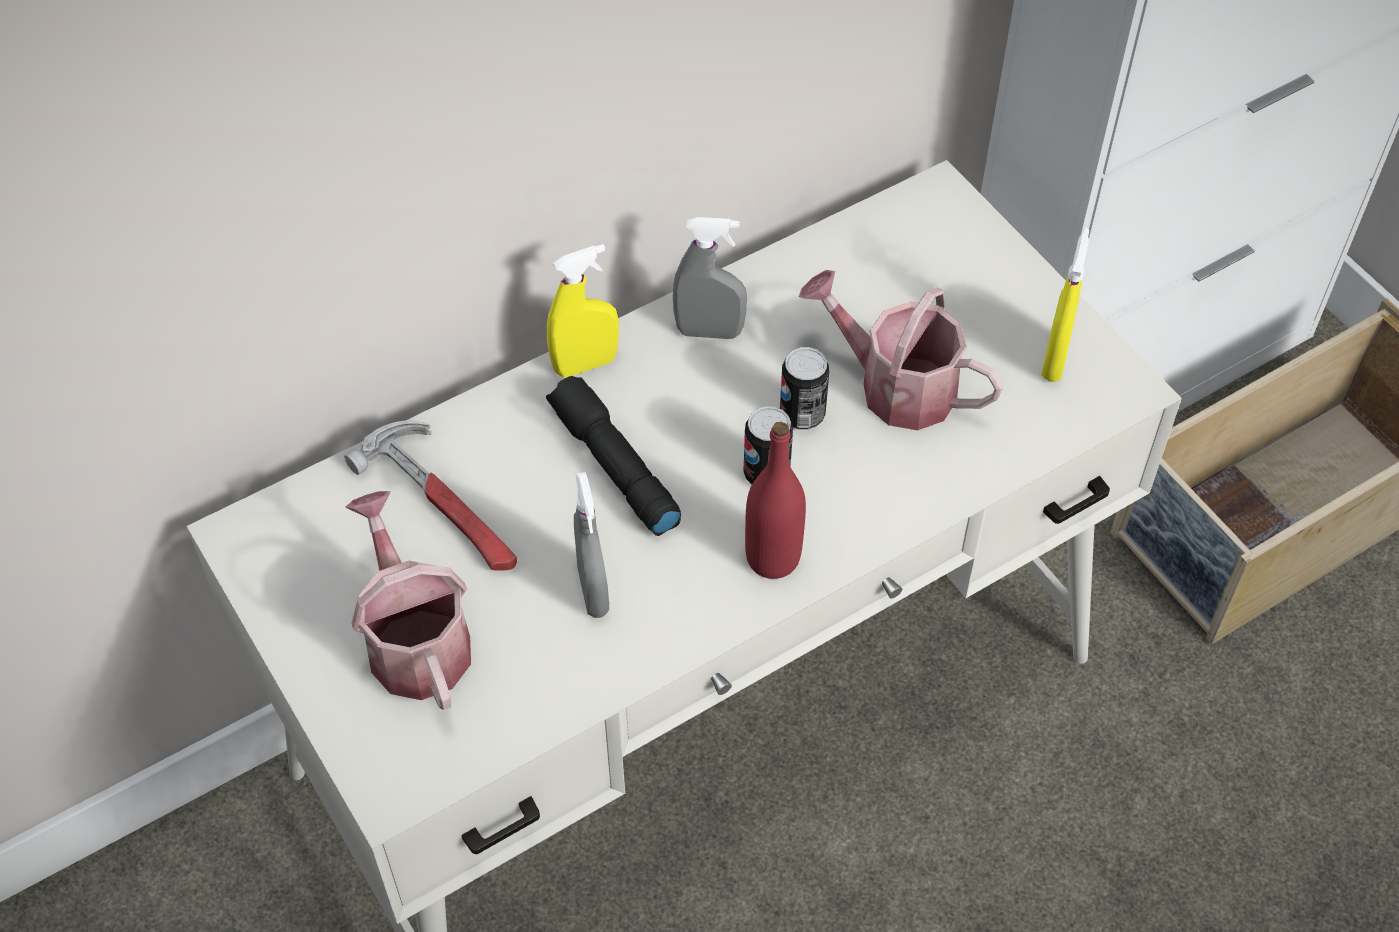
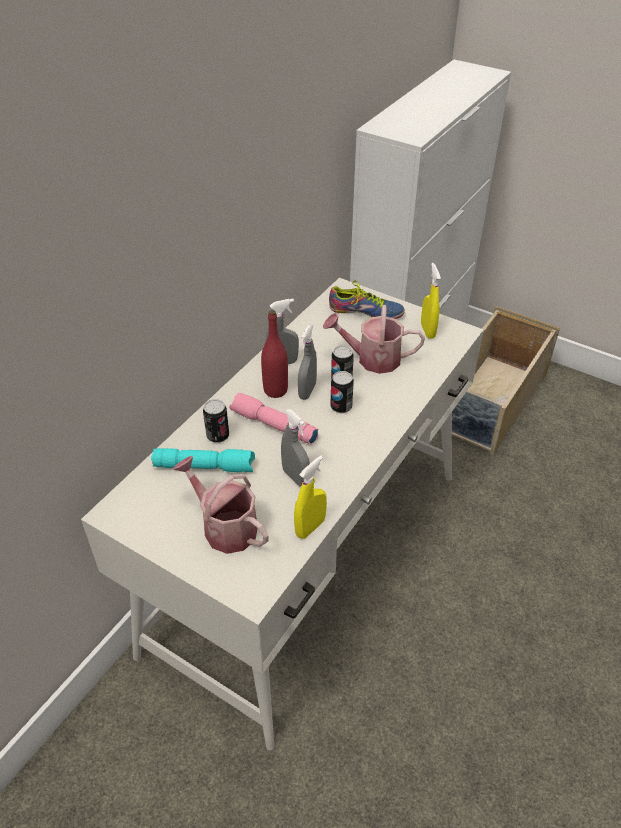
camera: 25 degrees left, 10 degrees down
(445, 504) = (205, 466): hammer -> turquoise flashlight
(500, 449) = (218, 436): none -> can
(585, 364) = (236, 391): yellow spray bottle -> yellow spray bottle (310, 527)
(612, 466) = (273, 426): black flashlight -> pink flashlight
(721, 413) = (307, 391): none -> grey spray bottle
(773, 558) = (365, 437): red bottle -> red bottle (275, 390)
(948, 270) = (365, 313): none -> shoe

